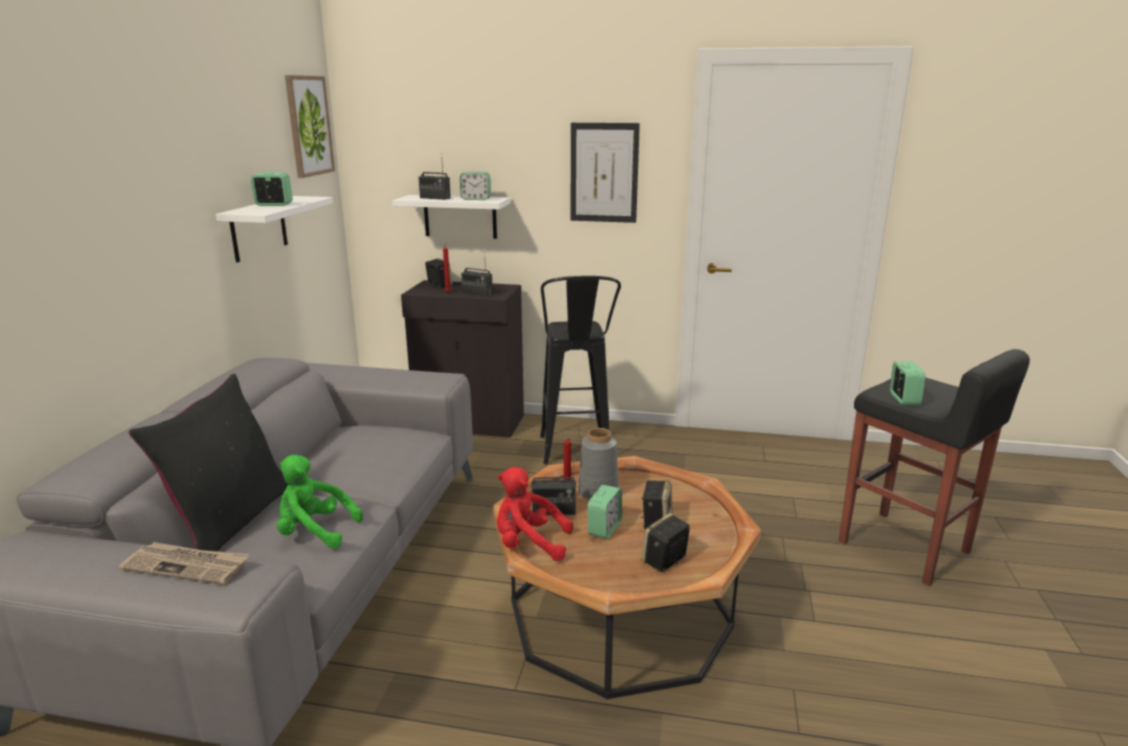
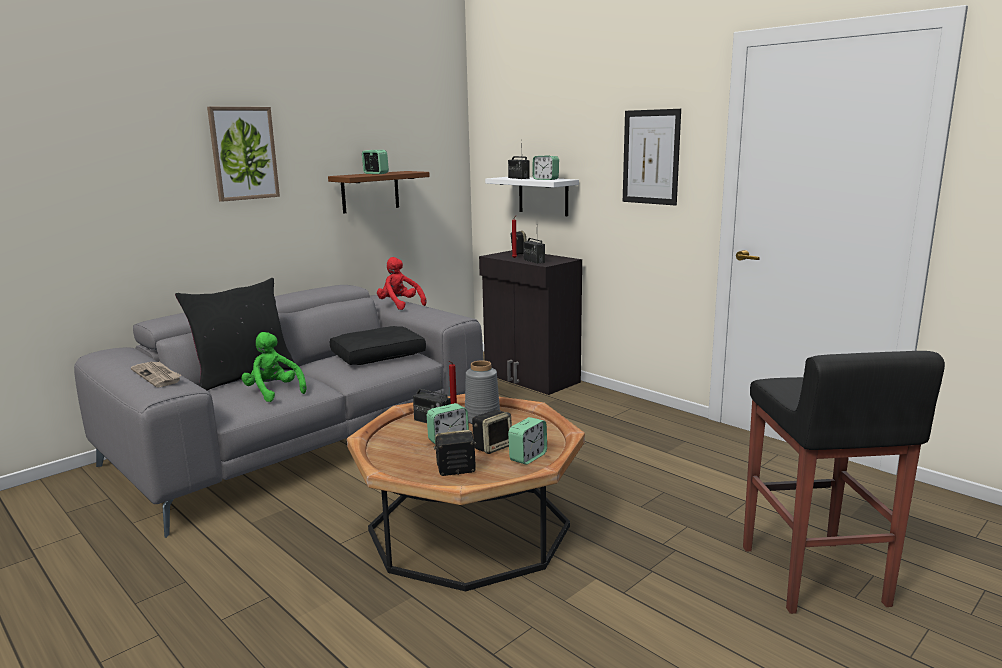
camera: 35 degrees right, 5 degrees down
(258, 228) = (370, 192): white shelf -> brown shelf
(308, 126) = (436, 119): picture -> picture (243, 153)
(373, 443) = (378, 355): none -> black pillow
(529, 544) = (384, 434): red plush toy -> red plush toy (399, 305)
(576, 455) = (584, 419): black stool -> none
(903, 399) = (791, 391): alarm clock -> alarm clock (528, 457)

